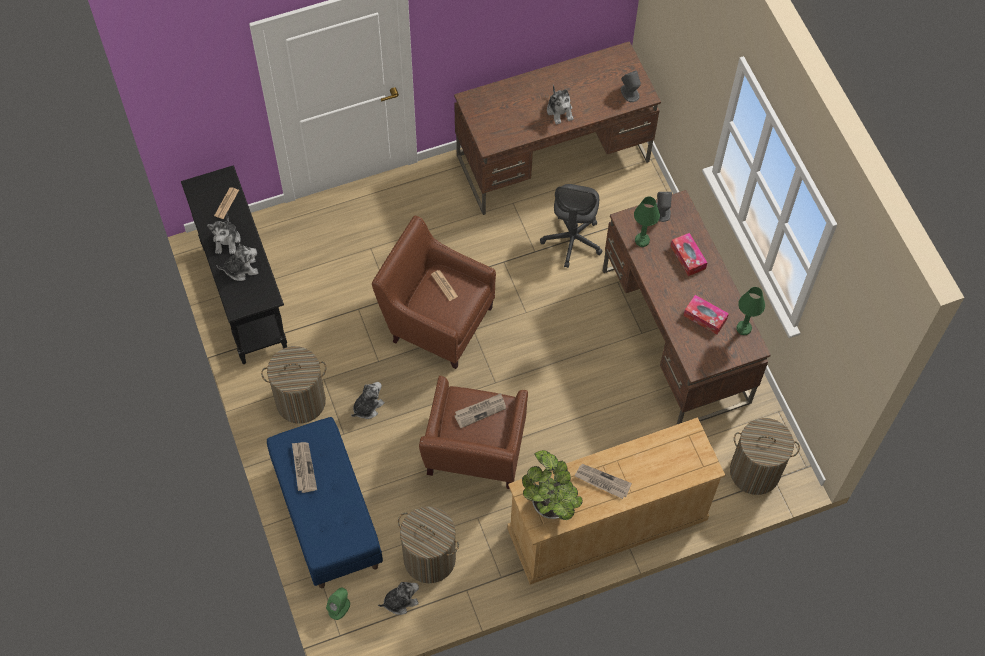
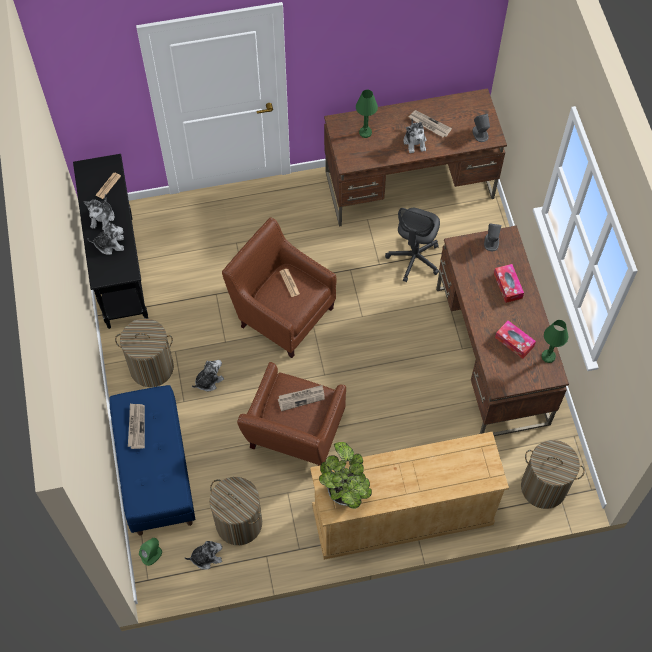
camera: 10 degrees right, 0 degrees up
(602, 482) = (395, 478): newspaper -> newspaper (429, 124)
(642, 240) = (469, 265): green table lamp -> green table lamp (365, 132)

